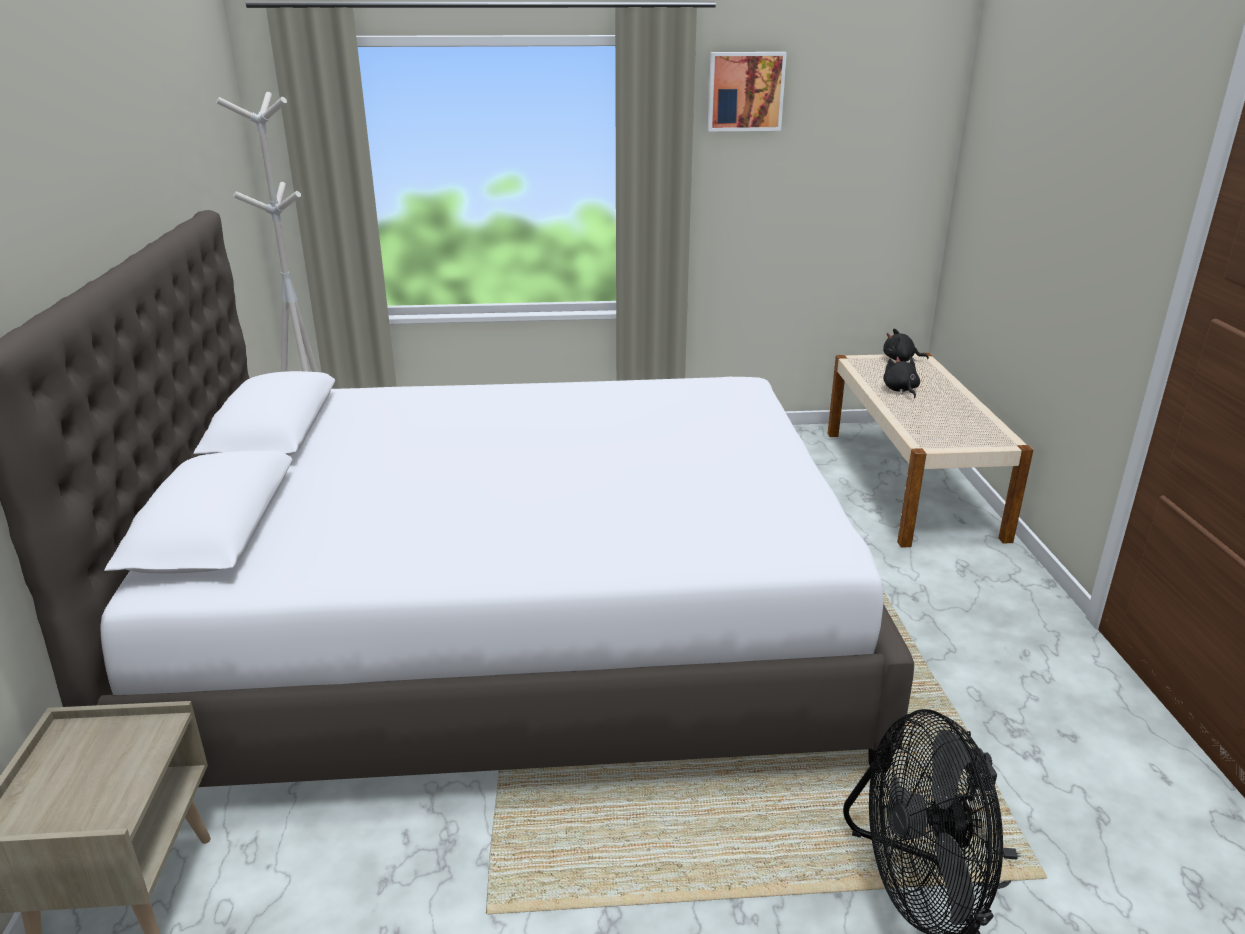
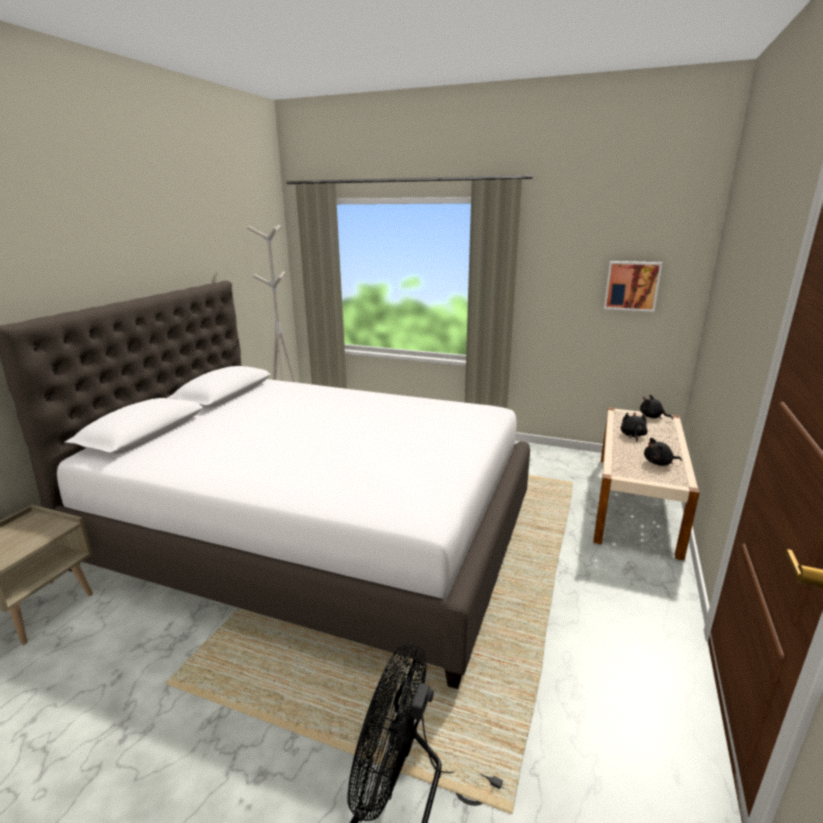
camera: 25 degrees right, 5 degrees down
(745, 91) = (555, 231): picture -> picture (632, 285)
(961, 421) = (659, 463): none -> black plush toy

